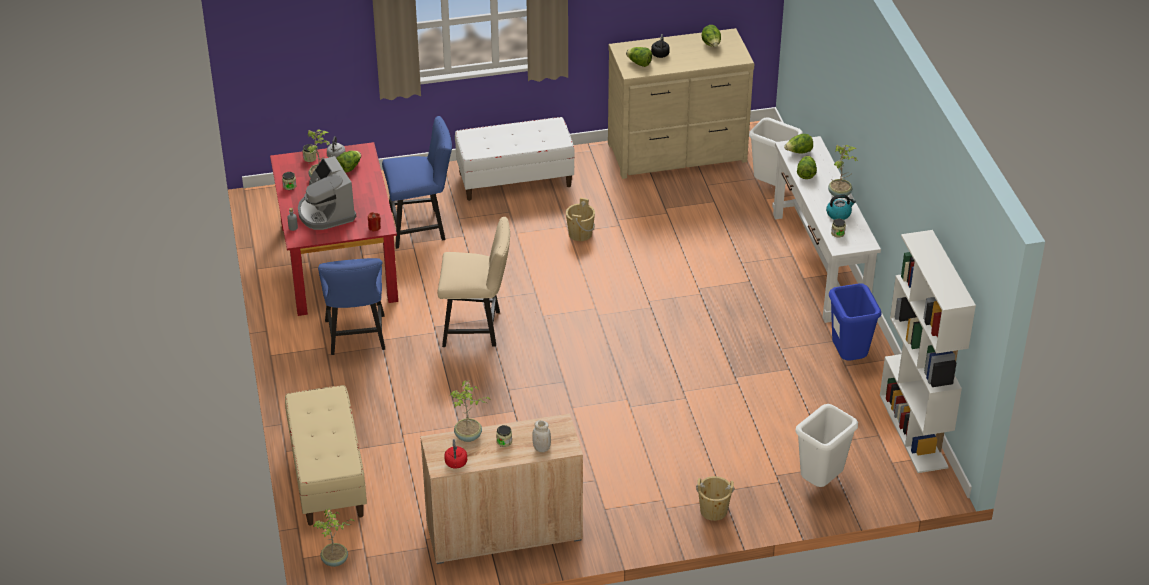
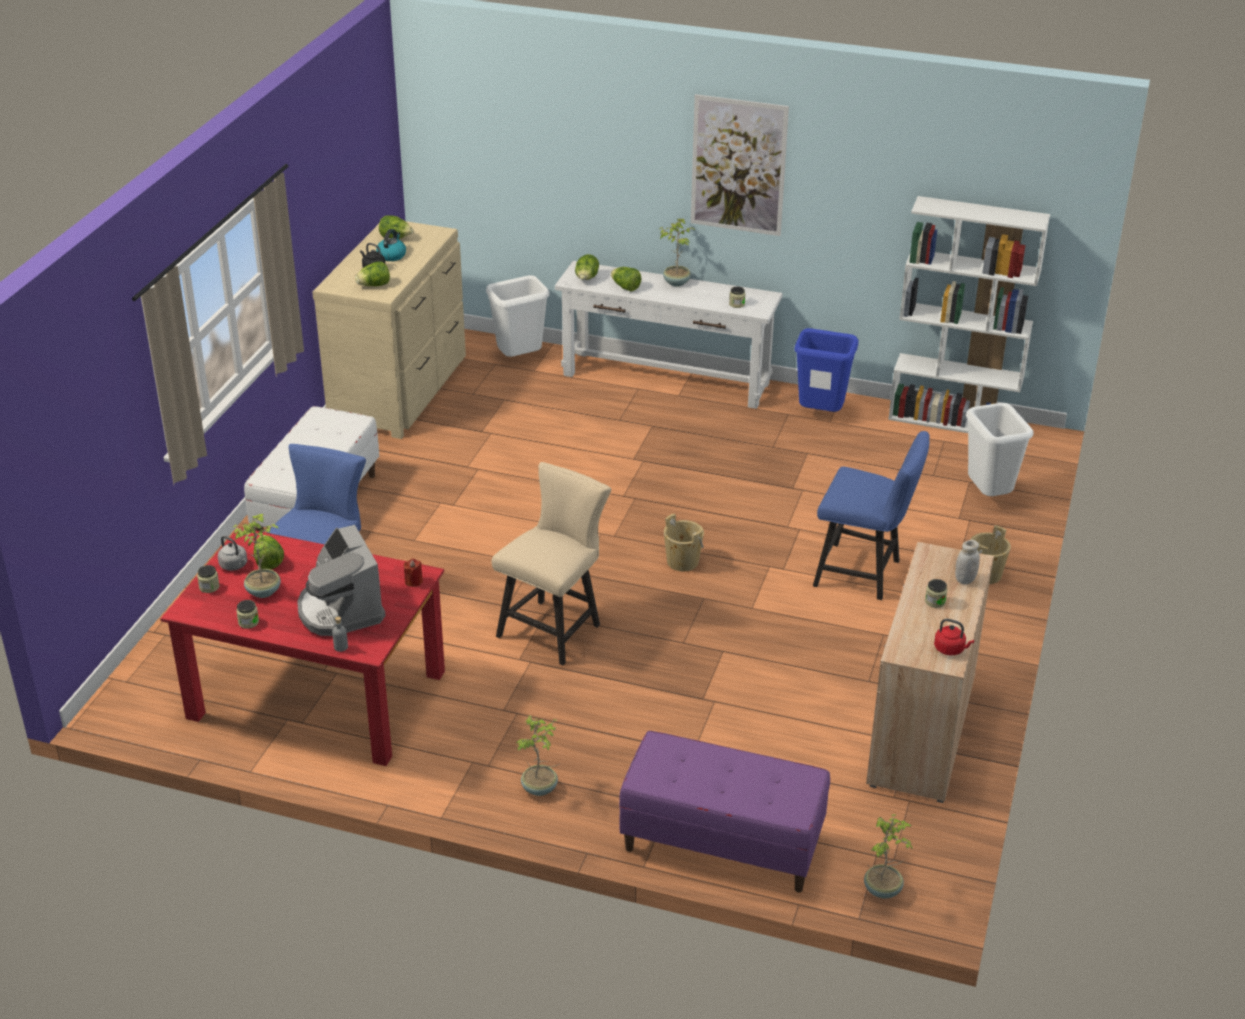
camera: 60 degrees left, 5 degrees down
(326, 213) = (340, 610): coffee machine -> coffee machine turned 60 degrees clockwise
(327, 476) = (721, 844): beige bench -> purple bench
(356, 338) = (481, 729): blue chair -> blue chair (864, 574)
(468, 436) = (907, 625): potted plant -> potted plant (540, 788)
(580, 234) = (464, 498): beige bucket -> beige bucket (682, 562)
(839, 214) = (707, 293): kettle -> kettle (391, 255)
(880, 129) = (738, 165): none -> picture

